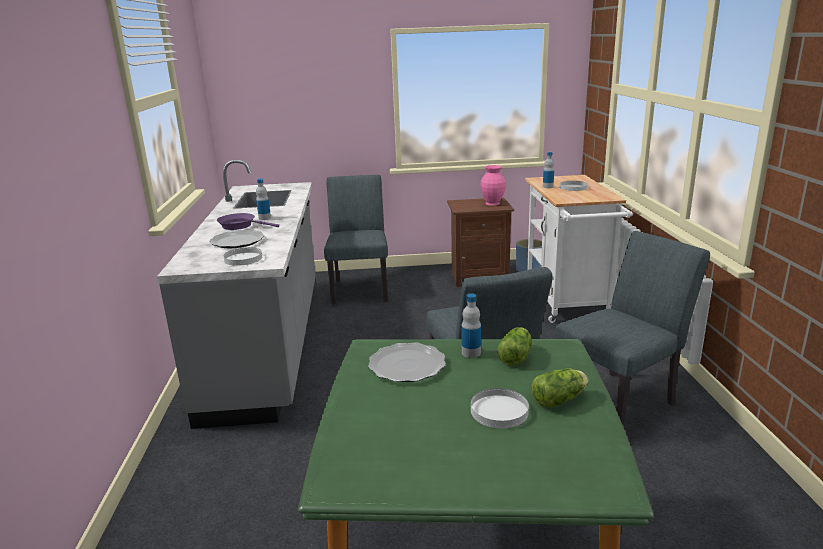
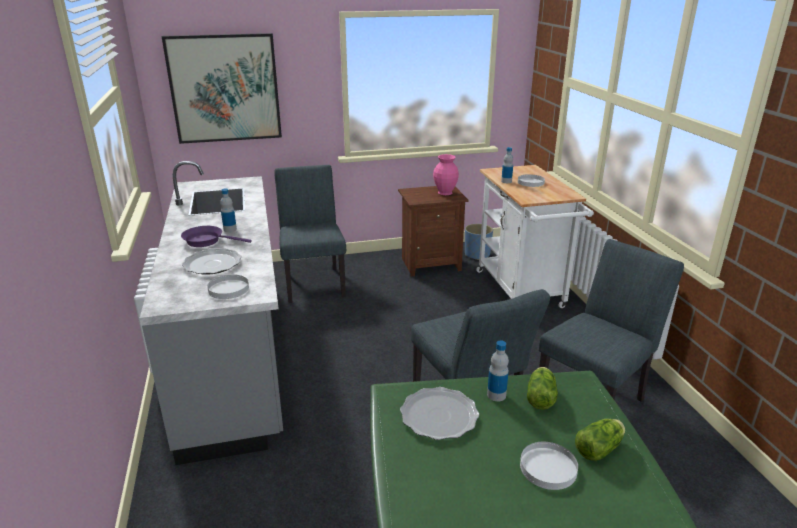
camera: 10 degrees left, 5 degrees up
(283, 102) = (225, 88): none -> picture

